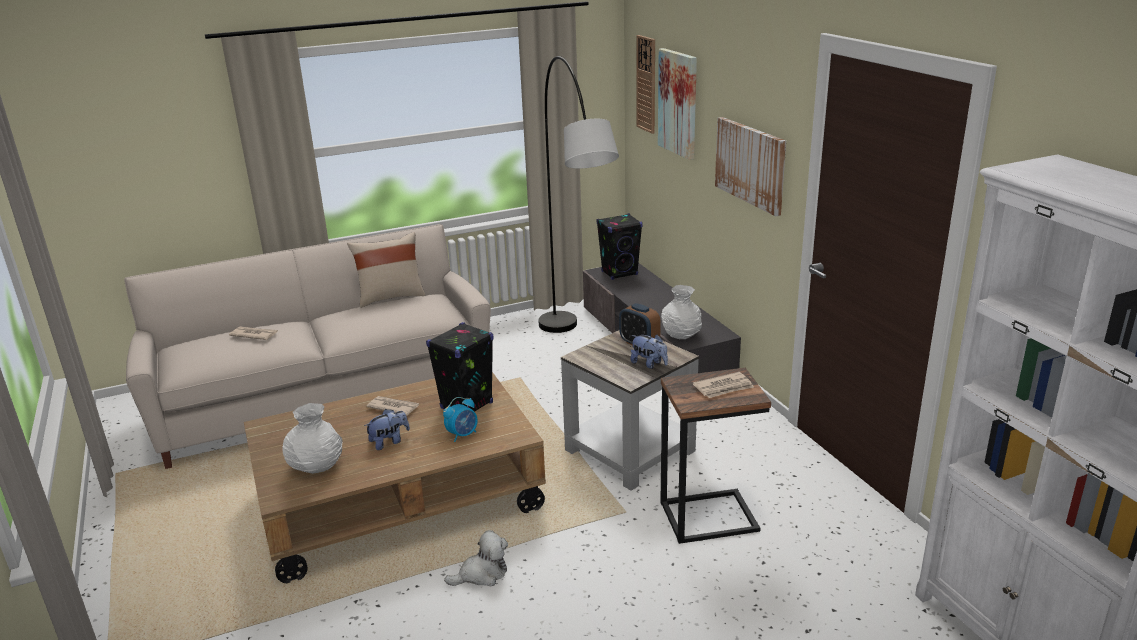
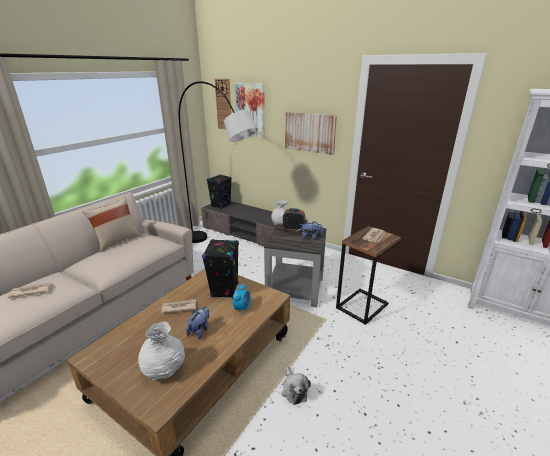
camera: 35 degrees left, 0 degrees up
(482, 574) = (294, 390): plush toy -> plush toy turned 135 degrees clockwise

